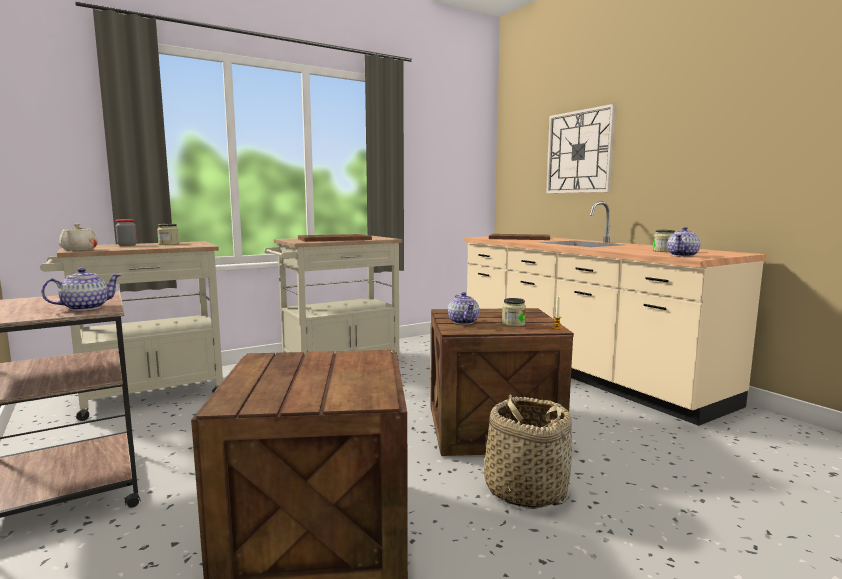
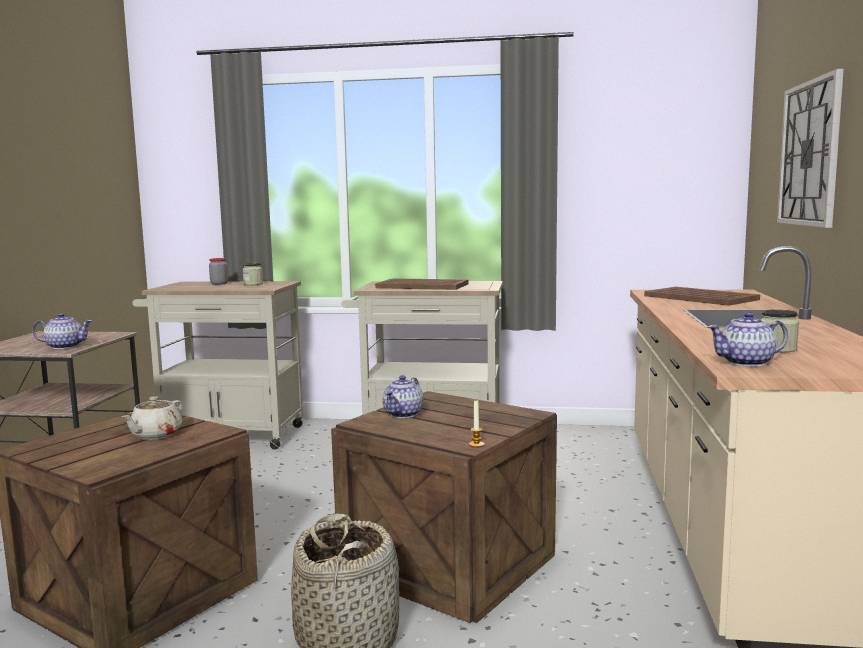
camera: 40 degrees right, 0 degrees up
(79, 250) = (166, 288): beige teapot -> beige teapot (155, 435)
(513, 324) = (447, 428): jar -> none

